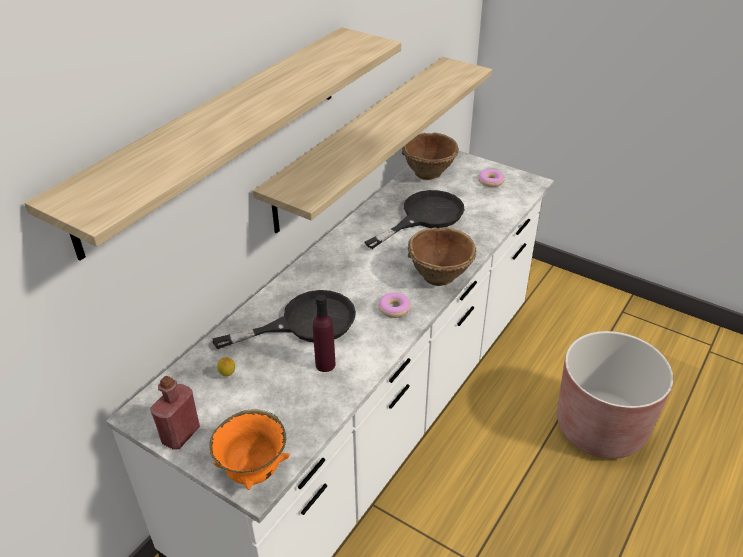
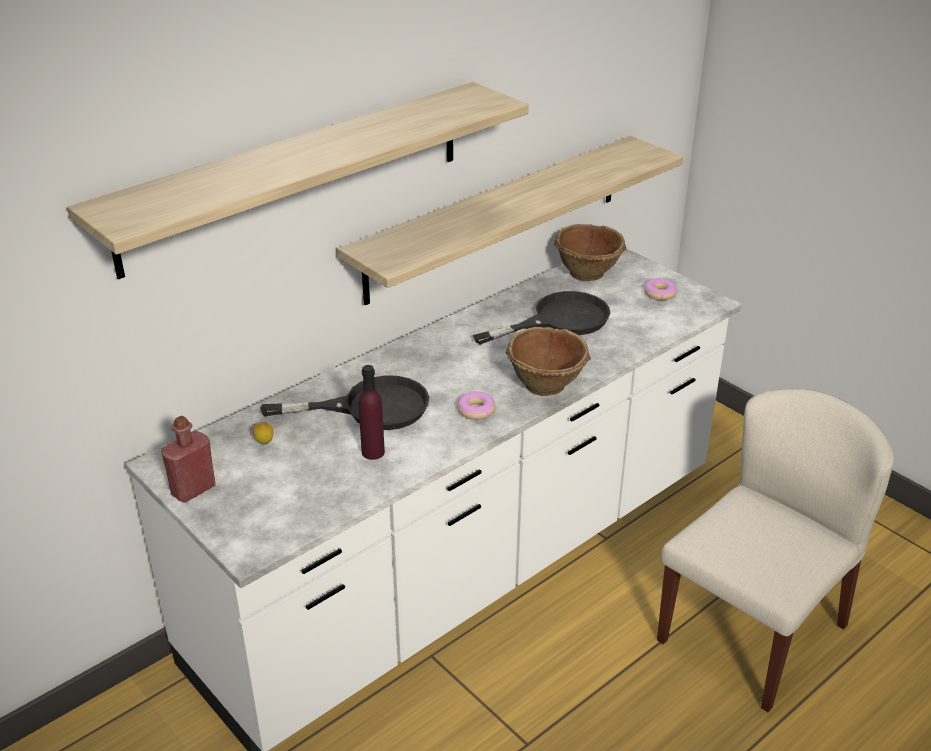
camera: 15 degrees right, 5 degrees down
(254, 471) = (253, 538): orange bowl -> none
(600, 427) = (752, 631): brown planter -> beige chair

